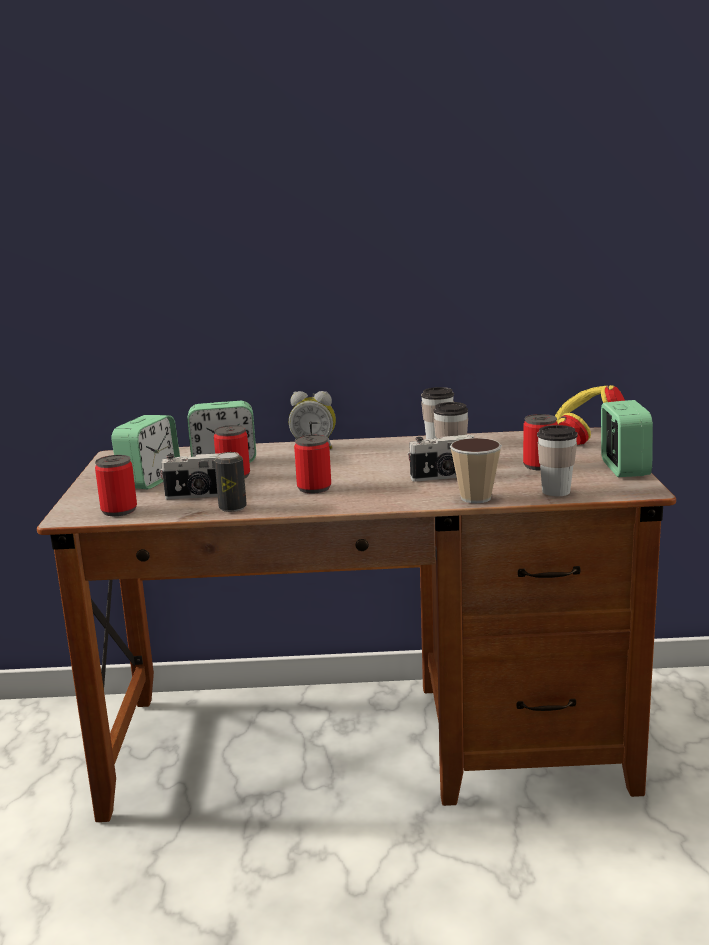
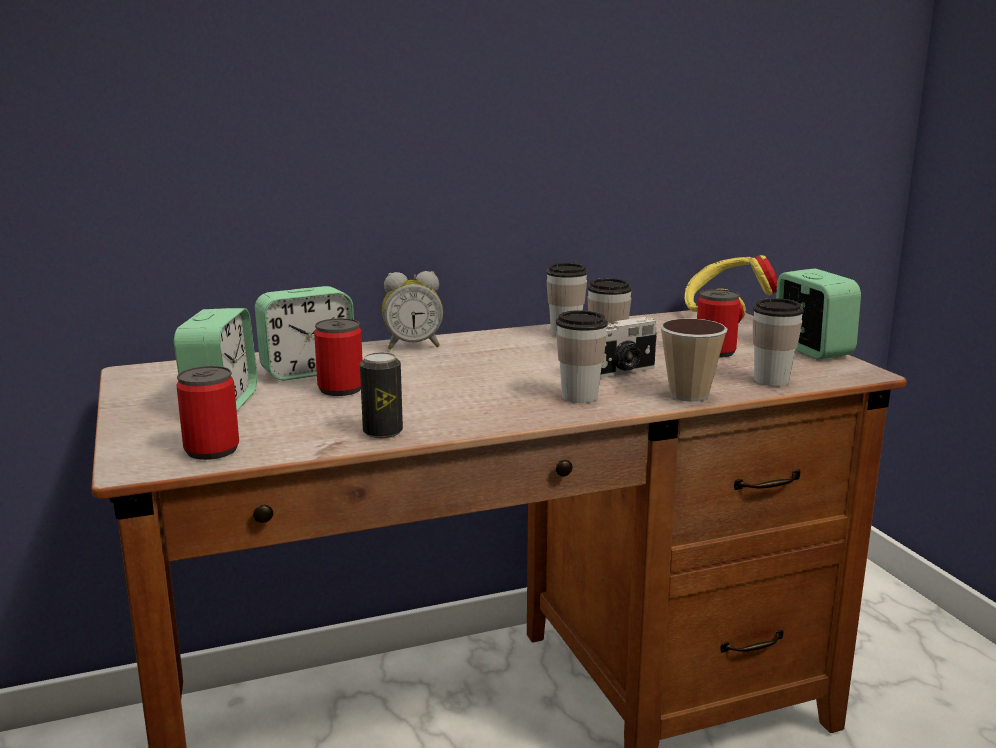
camera: 20 degrees left, 0 degrees up
(199, 496) = (316, 419): camera -> none
(314, 488) = (469, 397): can -> none
(392, 493) = (579, 397): none -> cup

